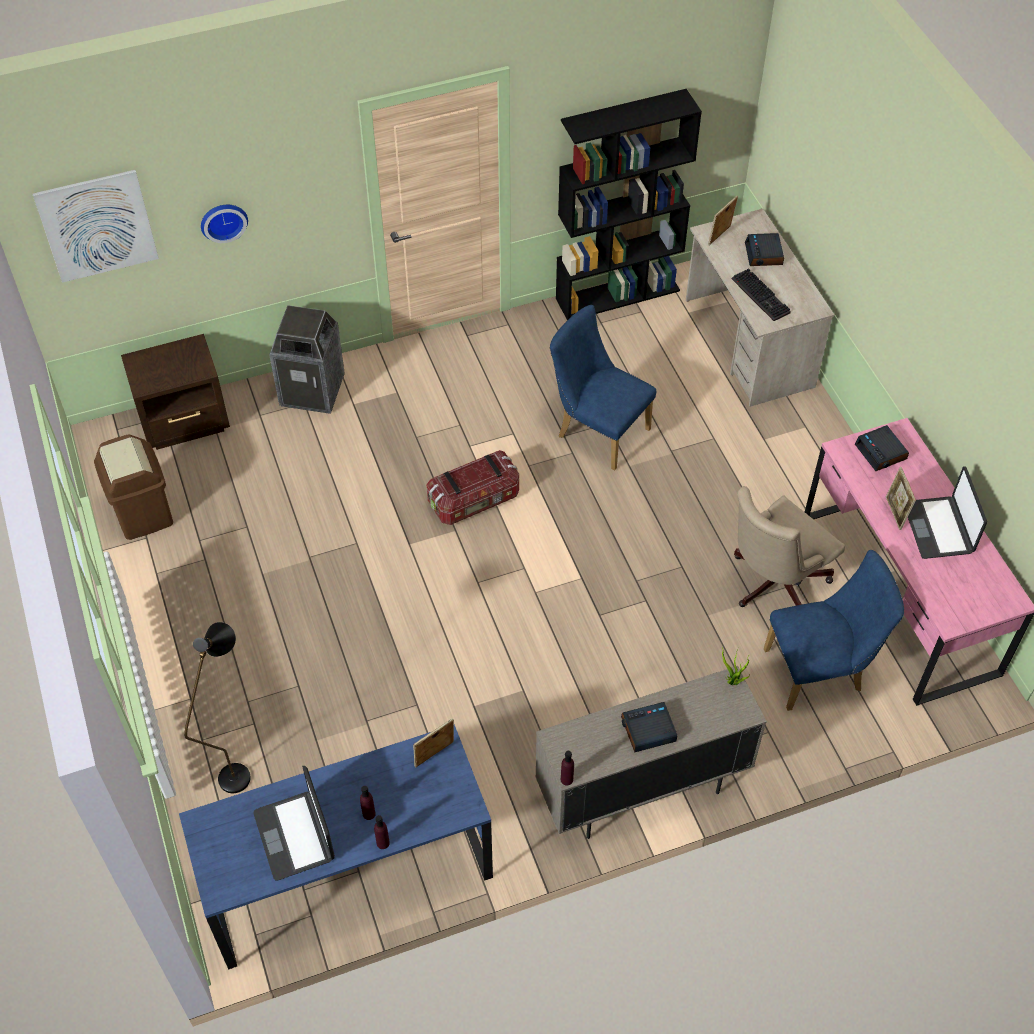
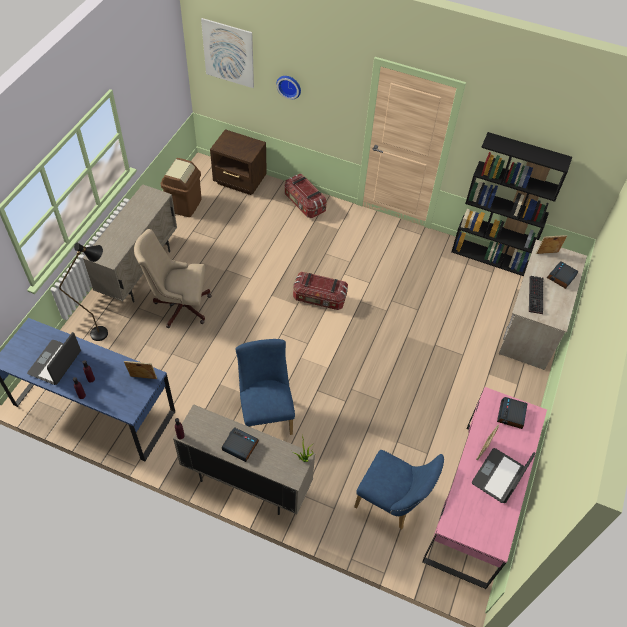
camera: 40 degrees right, 0 degrees up
(189, 652) = (140, 271): none -> beige cabinet
(313, 391) = (304, 203): trash can -> storage box
(597, 430) = (409, 309): blue chair -> blue chair (266, 413)
(773, 584) = (414, 444): beige office chair -> beige office chair (179, 306)

